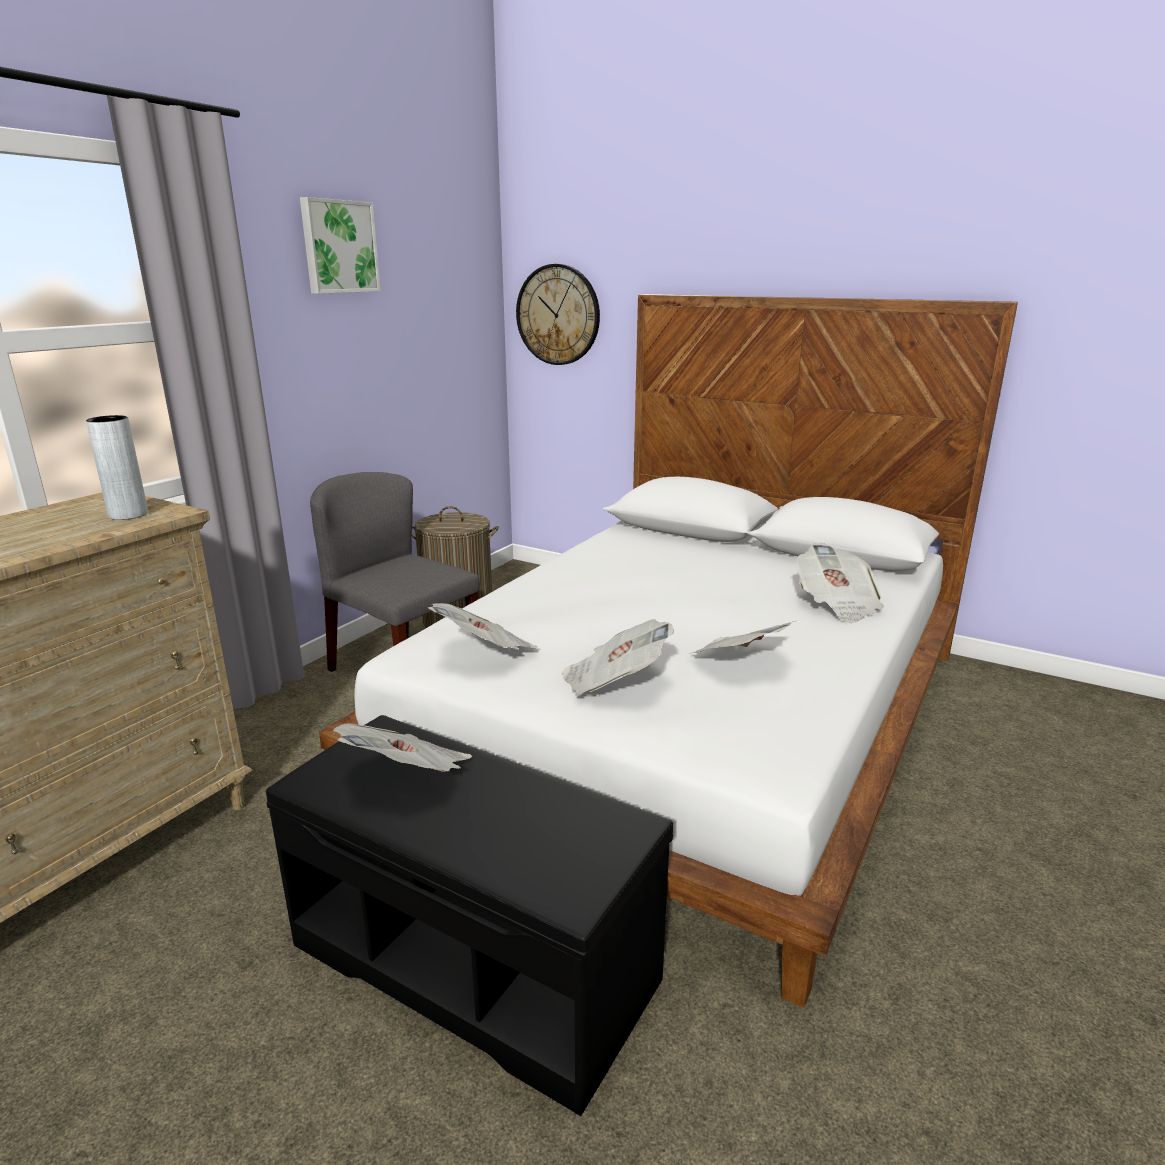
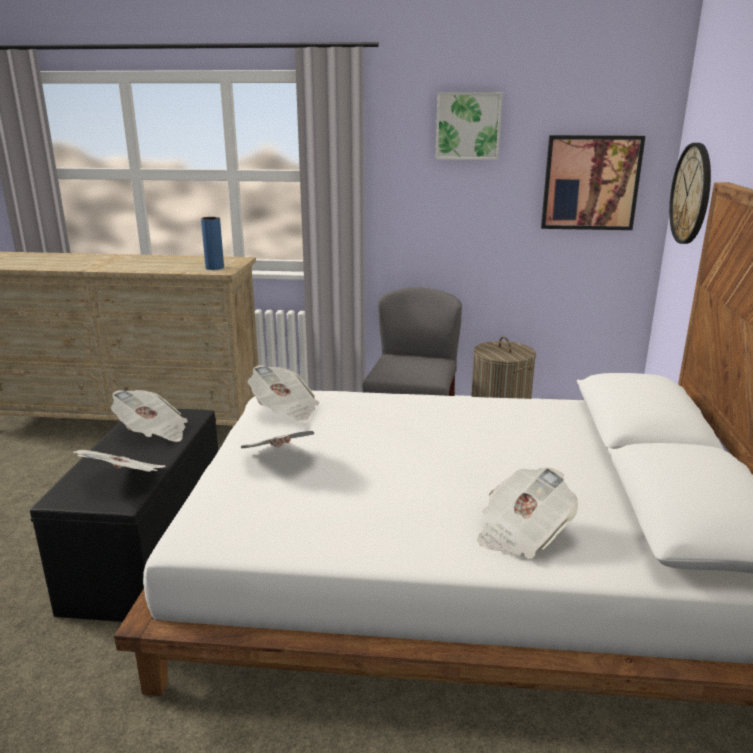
camera: 65 degrees right, 0 degrees up
(128, 515) = (214, 268): grey vase -> blue vase
(452, 314) = (590, 183): none -> picture
(739, 662) = (346, 499): newspaper -> newspaper (125, 480)

